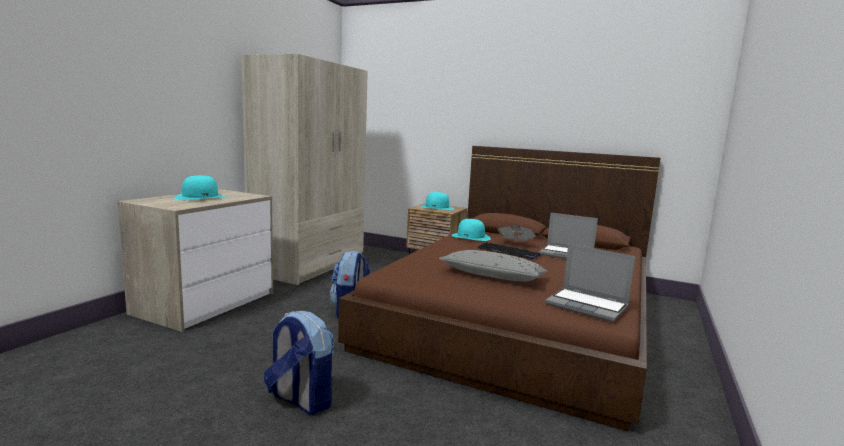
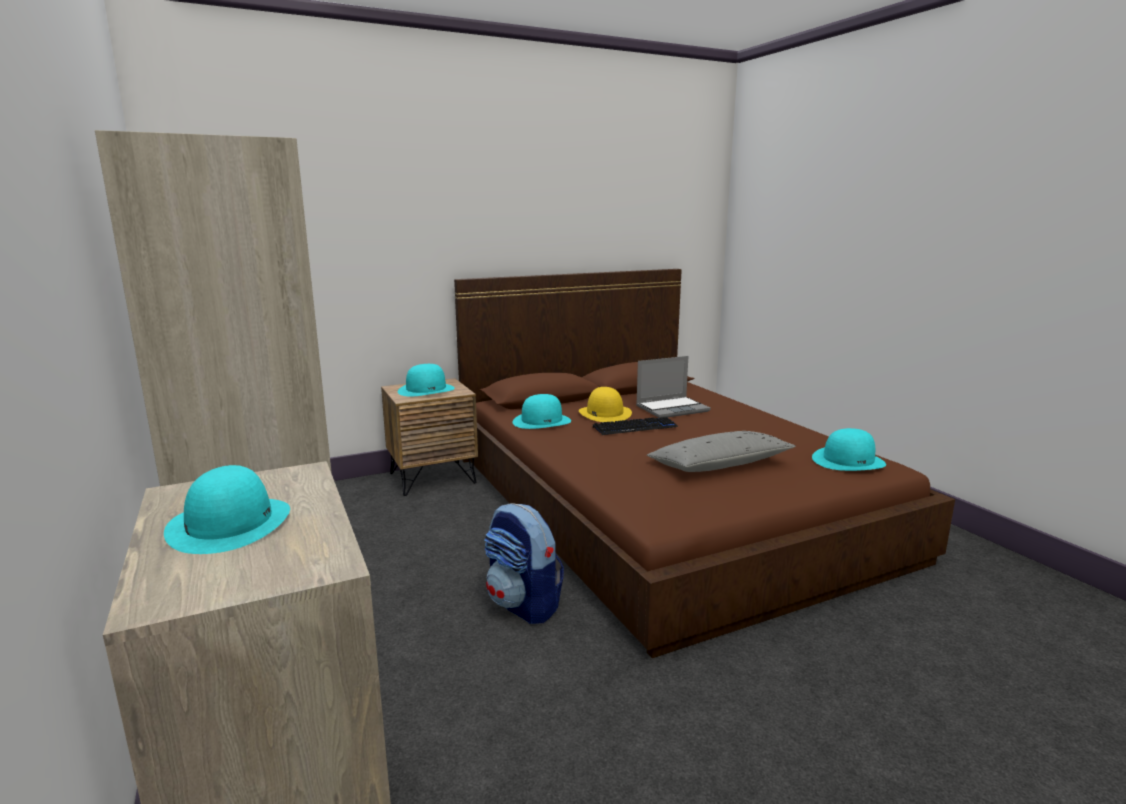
camera: 50 degrees left, 5 degrees up
(300, 400) = (774, 749): backpack -> none
(516, 244) = (604, 413): newspaper -> yellow hat
(588, 306) = (848, 460): laptop -> turquoise hat

